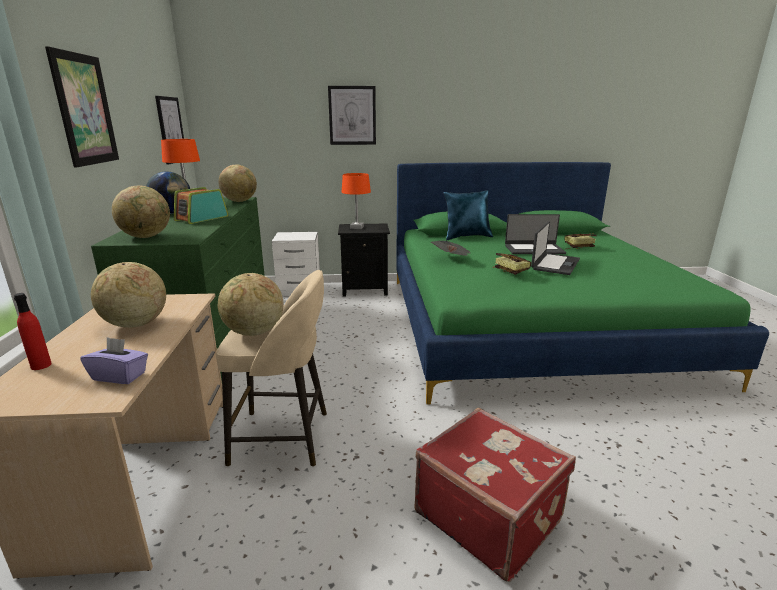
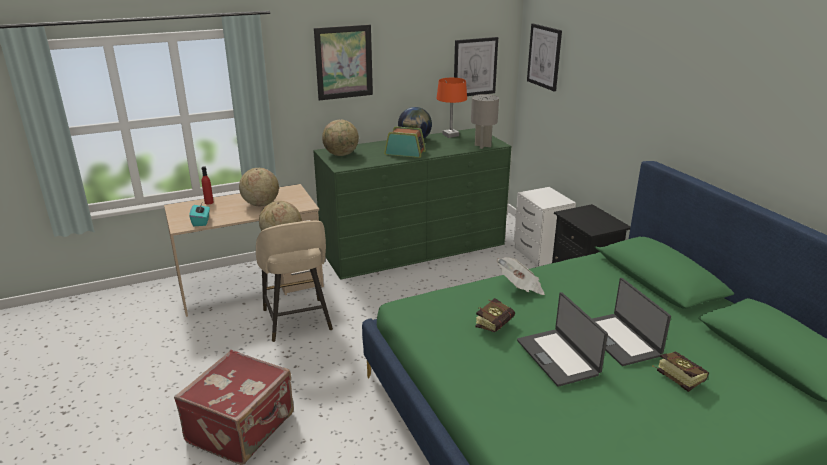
camera: 70 degrees right, 5 degrees up
(120, 376) = (201, 222): purple tissue box -> turquoise tissue box
(240, 201) = (483, 146): globe -> grey table lamp
(352, 115) = (628, 85): picture -> picture (544, 56)
(357, 227) = (587, 215): orange table lamp -> none
(466, 237) = (634, 286): blue pillow -> none
(554, 264) = (558, 357): laptop -> laptop turned 60 degrees clockwise

